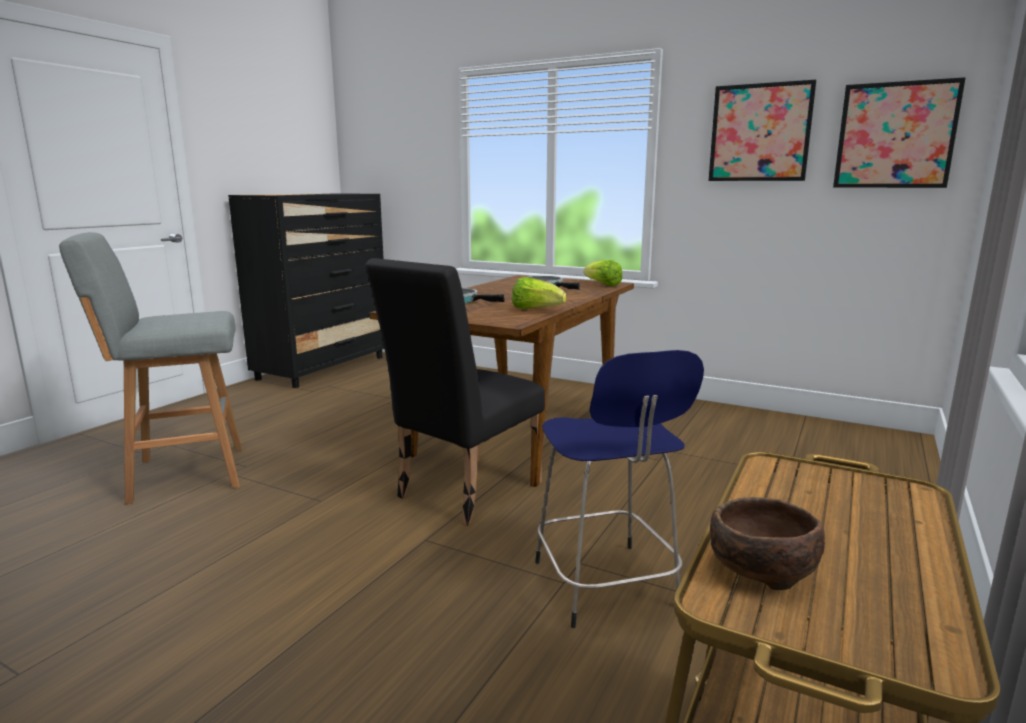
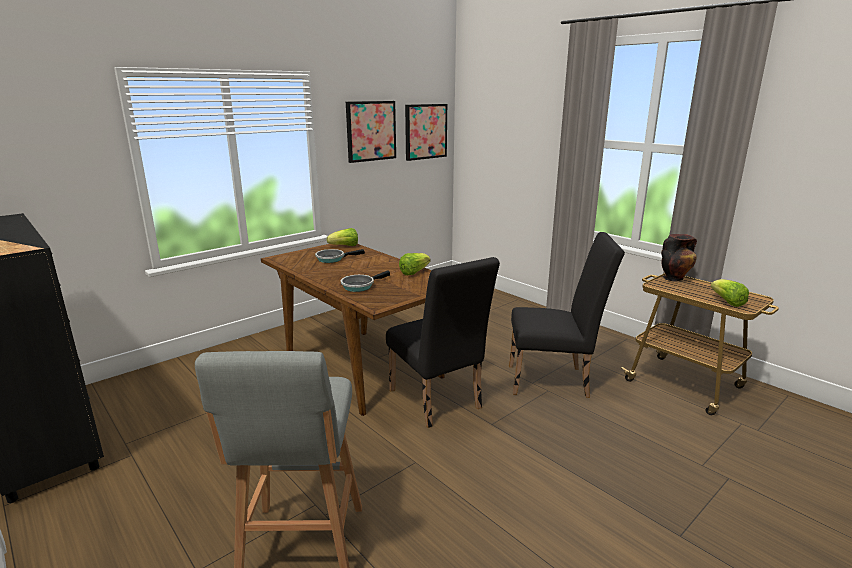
camera: 70 degrees left, 5 degrees up
(606, 587) = (554, 381): blue stool -> black chair
(759, 567) = (727, 302): brown bowl -> lettuce
(887, 490) = (674, 278): none -> vase

